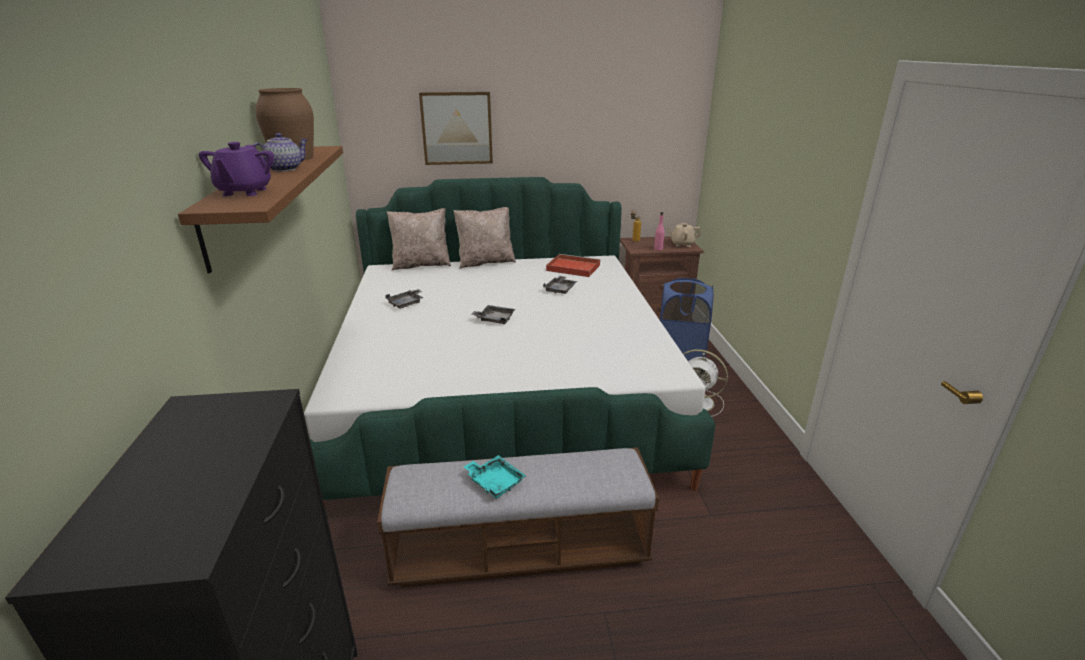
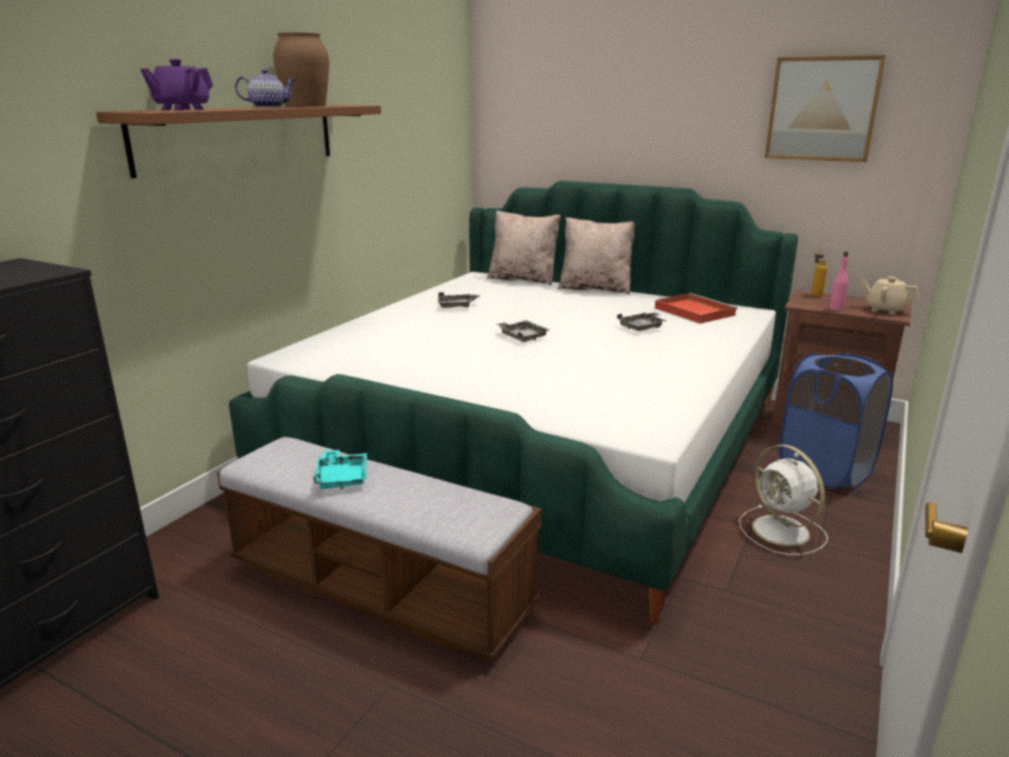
camera: 35 degrees right, 5 degrees down
(457, 128) = (594, 119): picture -> picture (822, 109)

